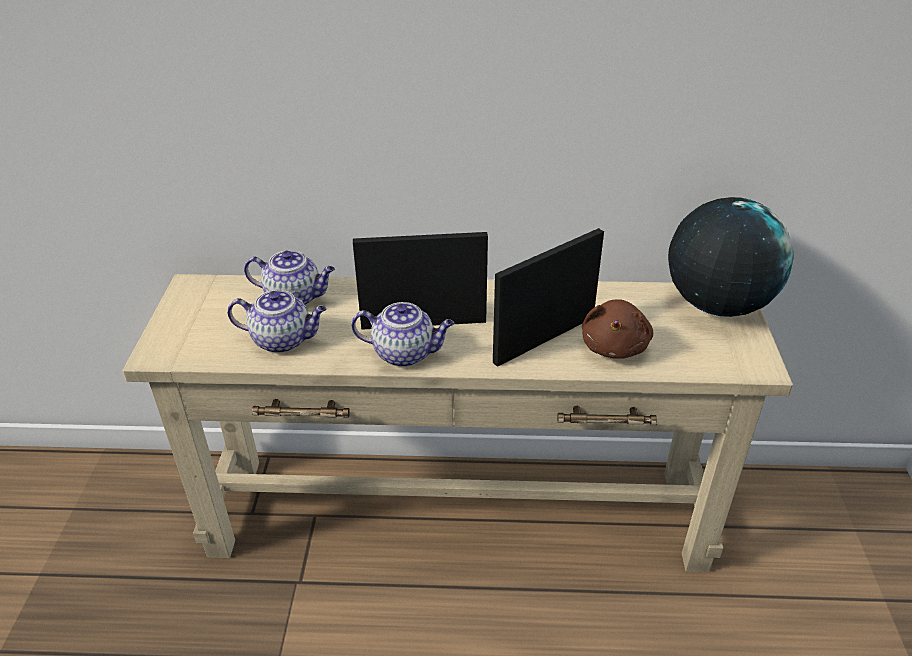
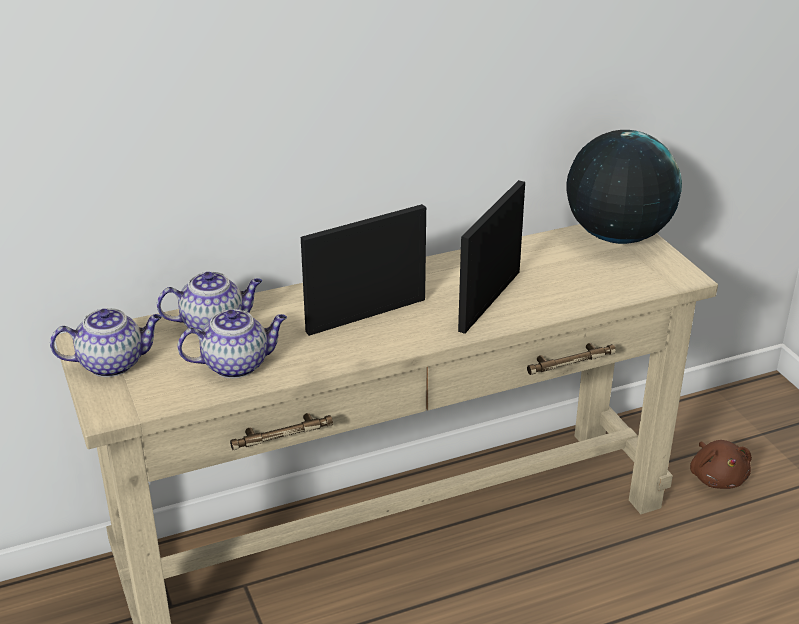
camera: 25 degrees left, 5 degrees down
(405, 353) = (370, 345): teapot -> teapot (113, 363)
(615, 346) = (555, 291): brown plush toy -> brown plush toy (717, 477)

